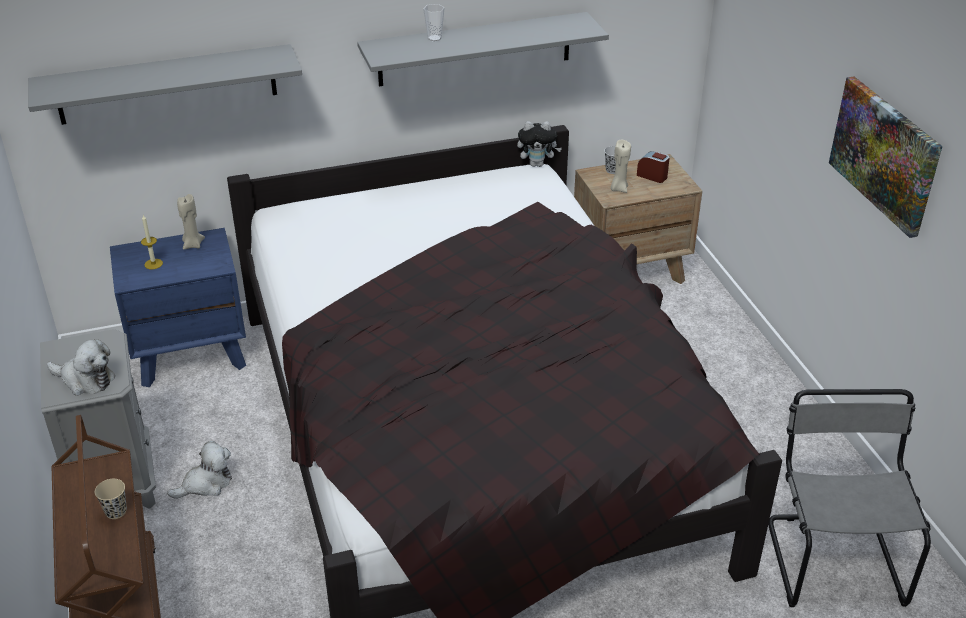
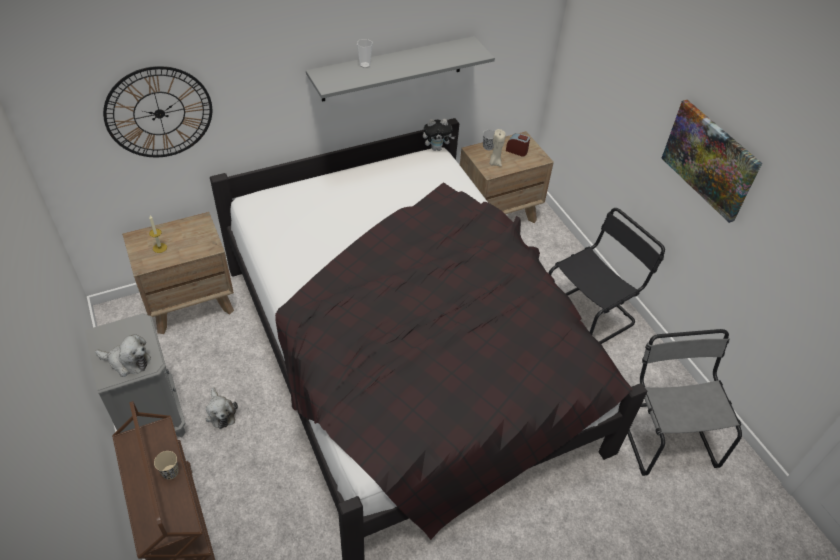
camera: 10 degrees left, 10 degrees up
(167, 84) = (159, 113): grey shelf -> wall clock
(191, 353) = (191, 303): blue nightstand -> brown nightstand
(193, 244) = (187, 228): beige candle -> none
(206, 484) = (220, 413): plush toy -> plush toy turned 105 degrees clockwise
(744, 400) = (590, 314): none -> black chair

